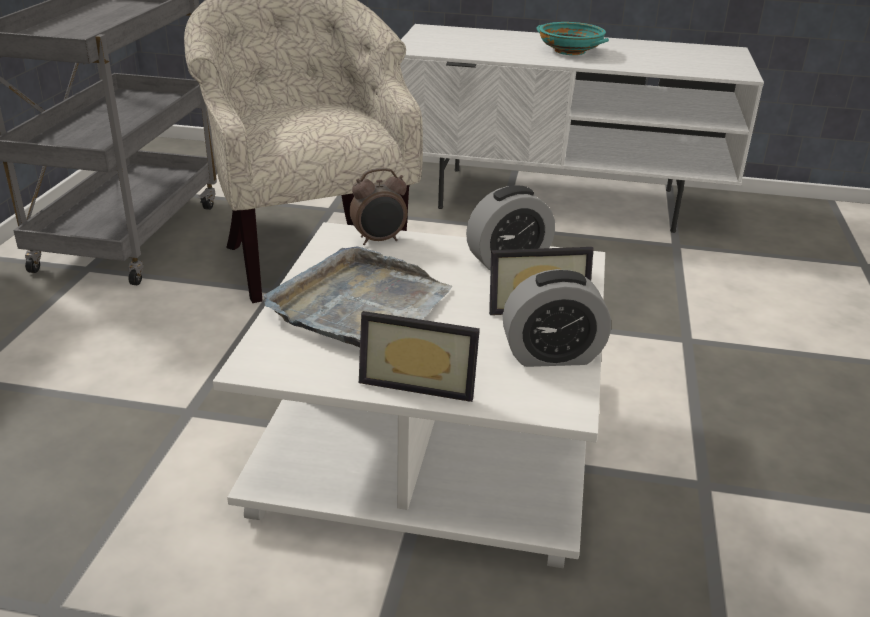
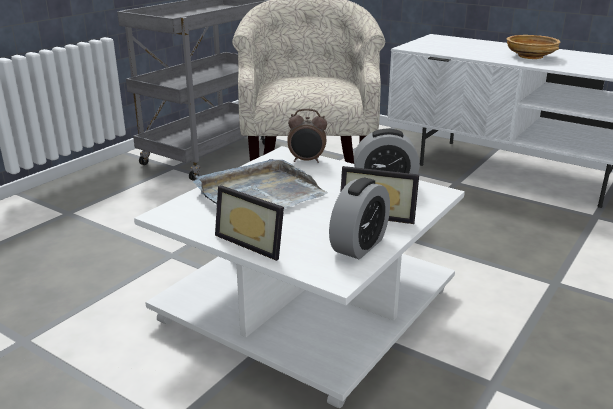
camera: 25 degrees right, 5 degrees down
(552, 355) = (359, 245): alarm clock -> alarm clock turned 75 degrees counterclockwise
(570, 51) = (531, 56): turquoise bowl -> beige bowl

